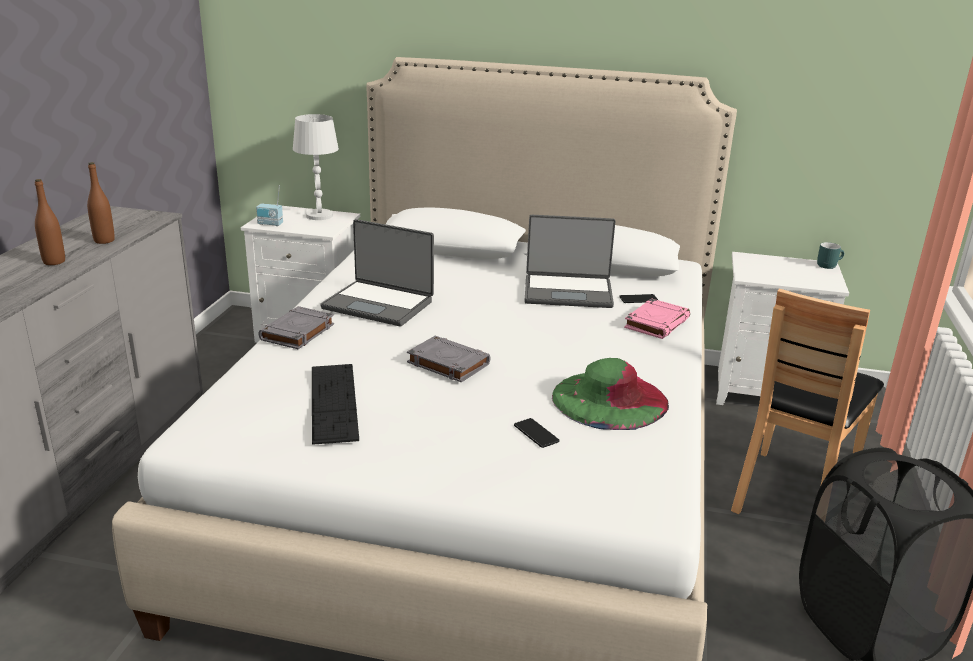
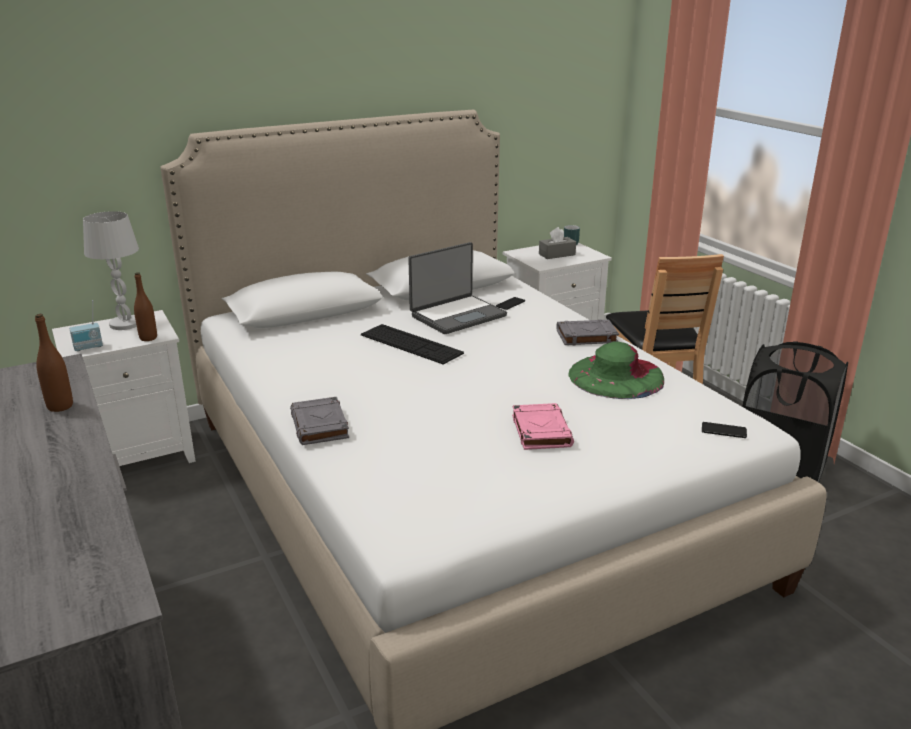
camera: 40 degrees left, 0 degrees up
(54, 262) = (54, 446): brown bottle -> brown bottle (148, 338)
(333, 402) = (463, 461): keyboard -> keyboard (411, 344)
(379, 304) = (341, 377): laptop -> none
(447, 363) = (480, 398): grey book -> grey book (586, 337)
(536, 433) = (619, 417): phone -> phone (724, 431)
(656, 323) = (550, 316): pink book -> pink book (540, 431)
(787, 271) = (557, 254): none -> grey tissue box

